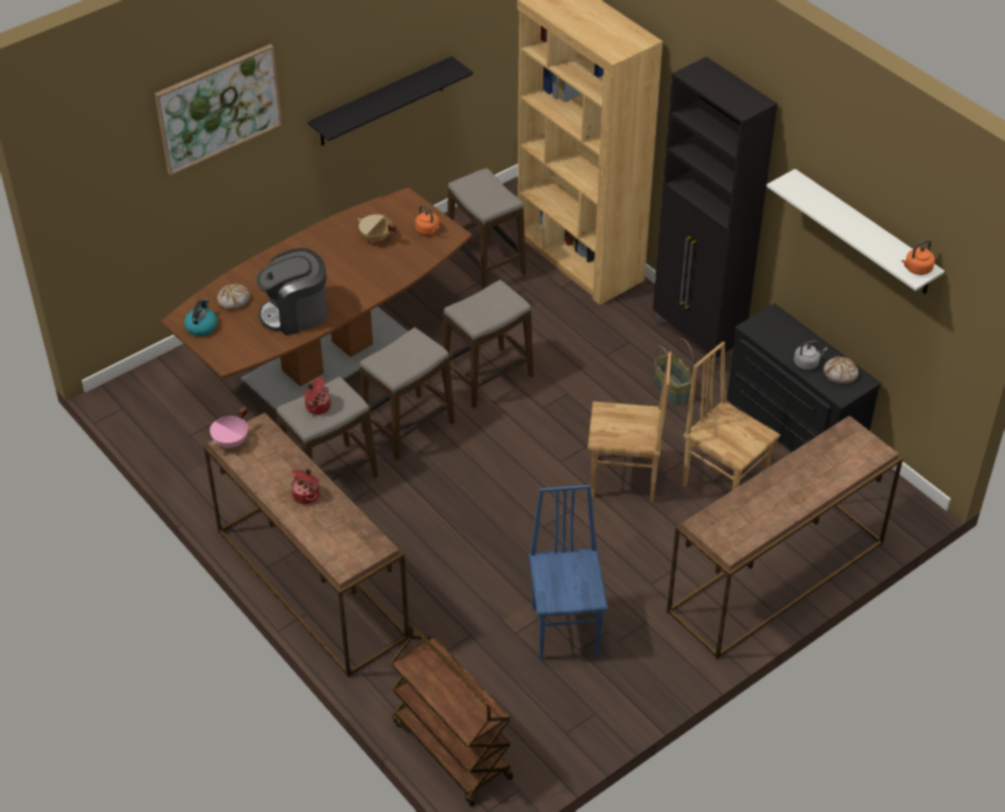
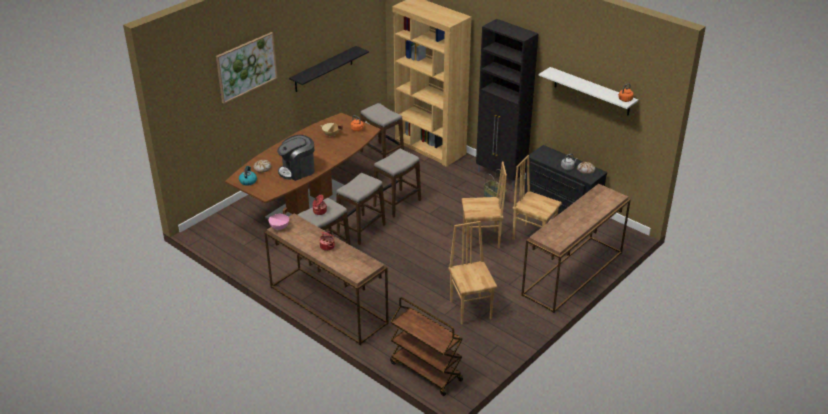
camera: 10 degrees left, 10 degrees down
(566, 629) = (471, 309): blue chair -> brown chair

